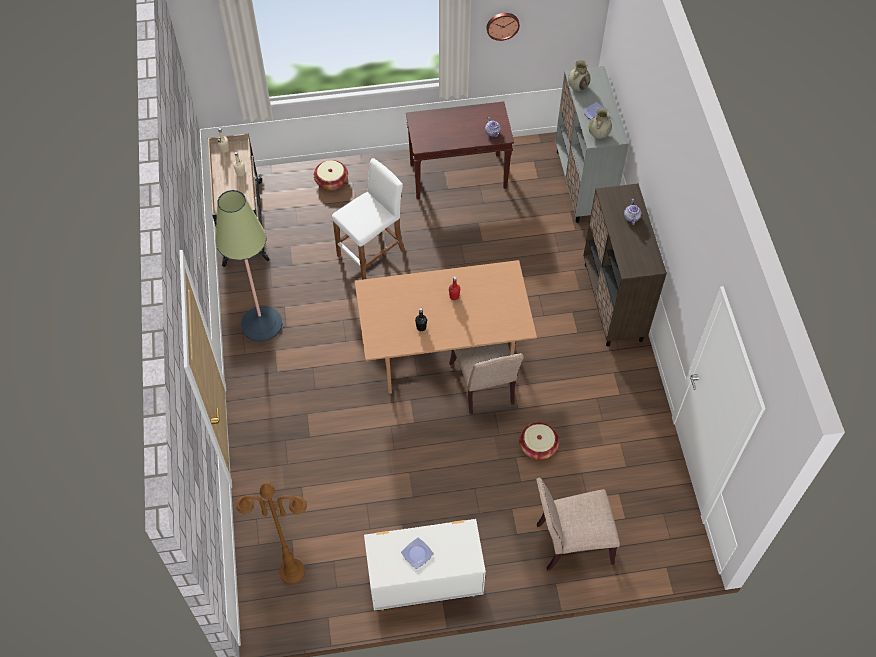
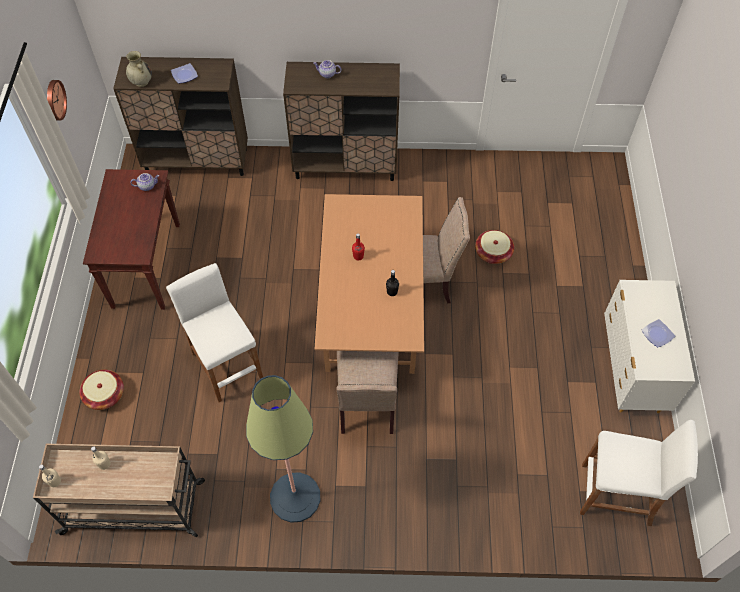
camera: 80 degrees left, 0 degrees up
(291, 572) = (616, 495): brown floor lamp -> white stool
(570, 542) = (593, 247): beige chair -> beige chair (367, 405)
(582, 184) = (197, 161): grey cabinet -> brown cabinet
(598, 134) = (213, 78): beige vase -> none

